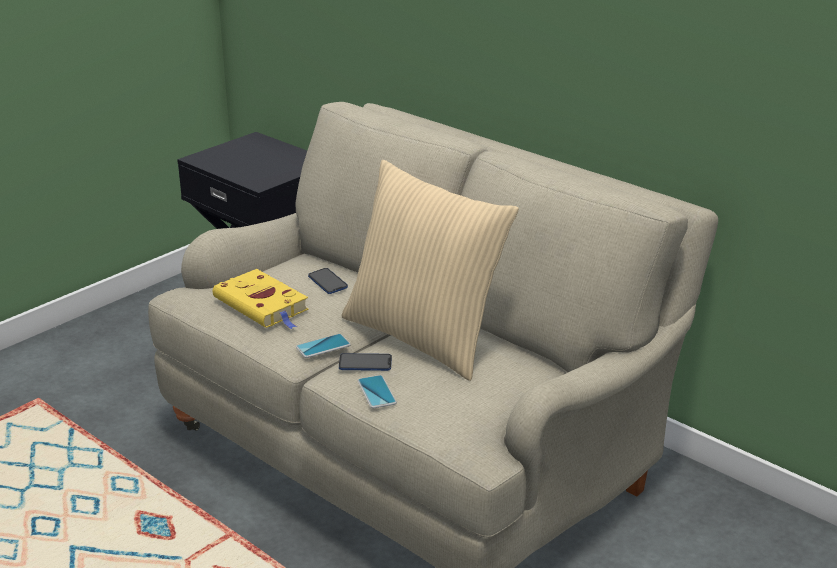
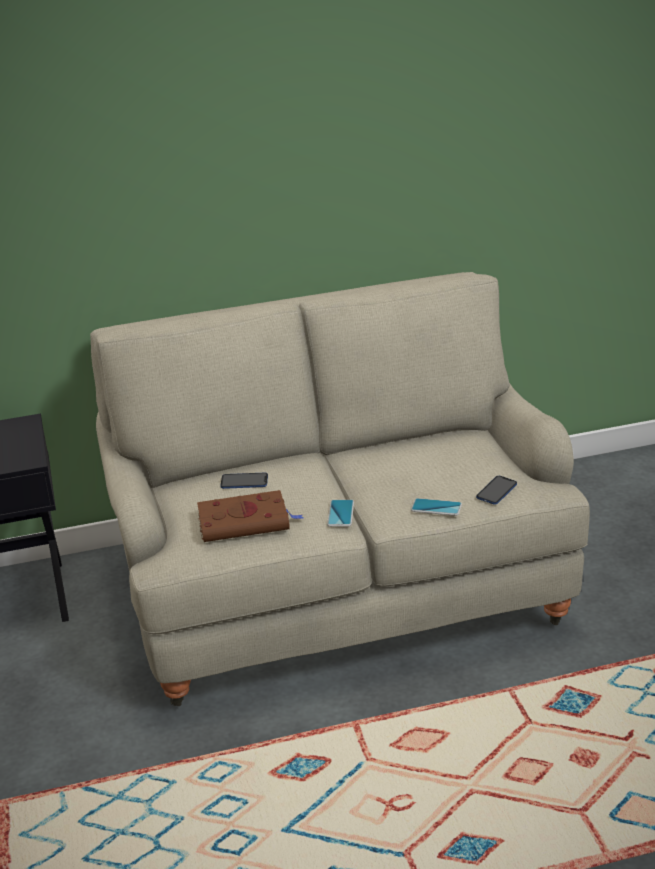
camera: 55 degrees left, 0 degrees up
(263, 305) = (246, 522): yellow book -> brown book
(365, 363) = (389, 501): phone -> phone (496, 491)
(424, 337) = (376, 467): beige pillow -> none

